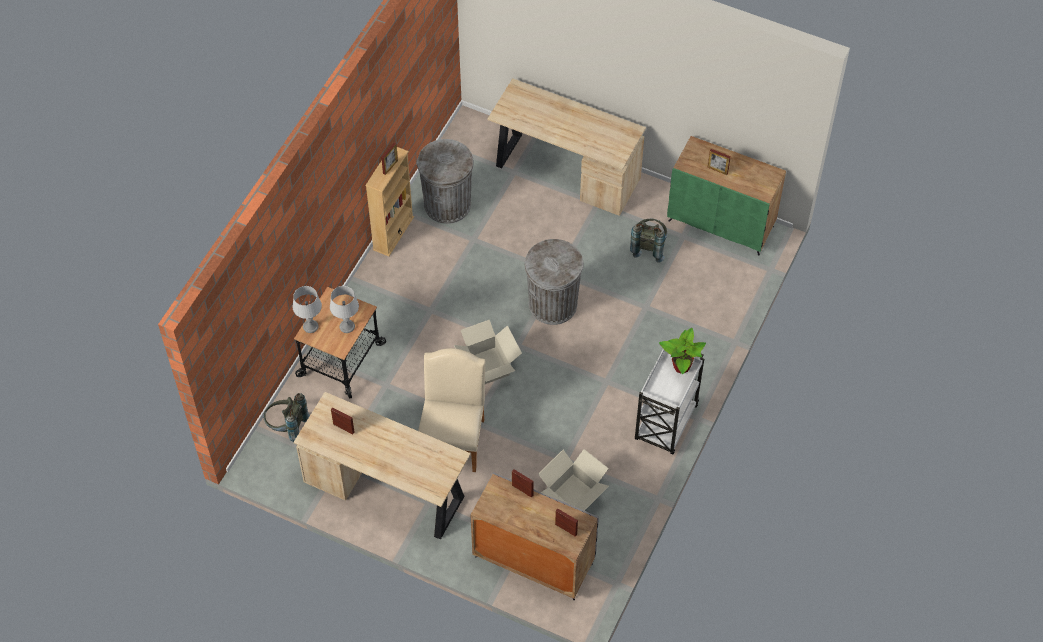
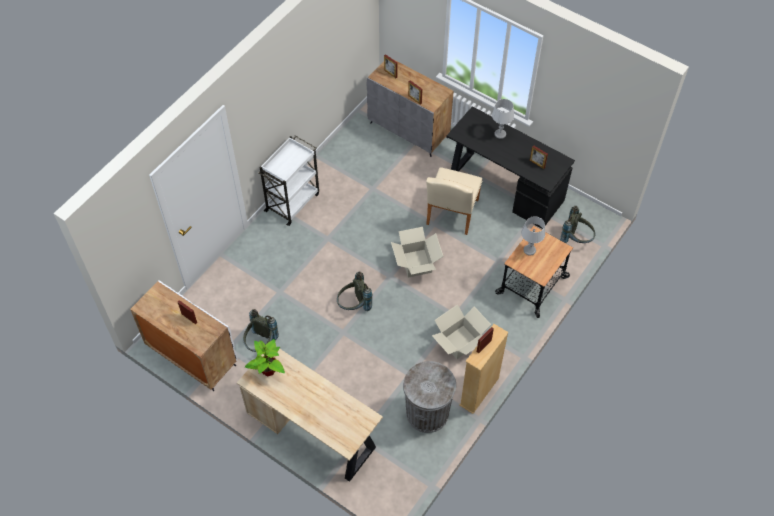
camera: 170 degrees left, 0 degrees up
(310, 326) = (559, 254): grey table lamp -> grey table lamp (500, 134)
(387, 490) = (504, 187): beige desk -> black desk
(552, 304) = (354, 305): grey trash can -> grey backpack
(572, 495) = (373, 165): cardboard box -> cardboard box (460, 342)
(681, 366) = (277, 168): potted plant -> potted plant (268, 370)
(721, 223) = (191, 355): green cabinet -> white cabinet

